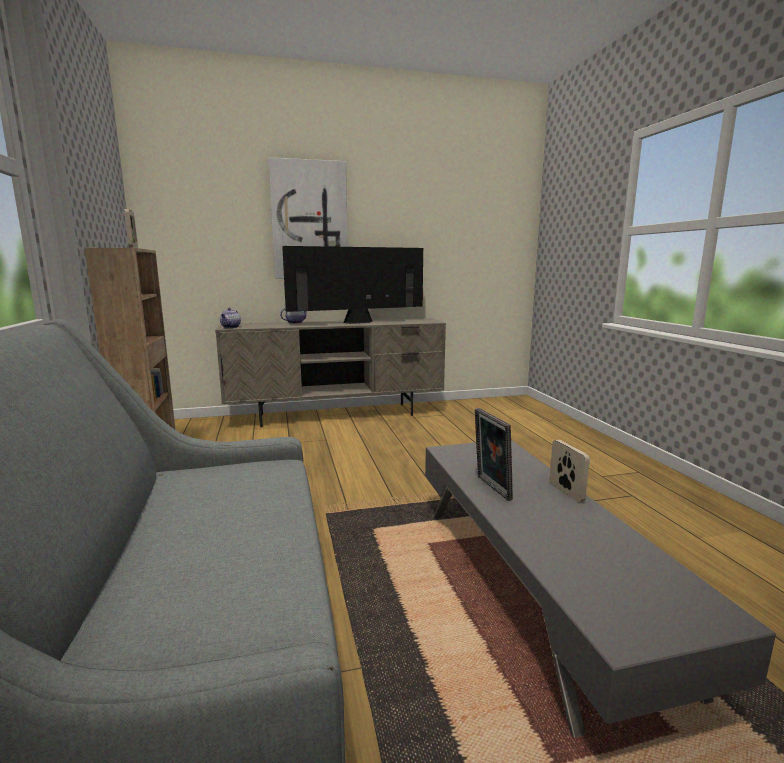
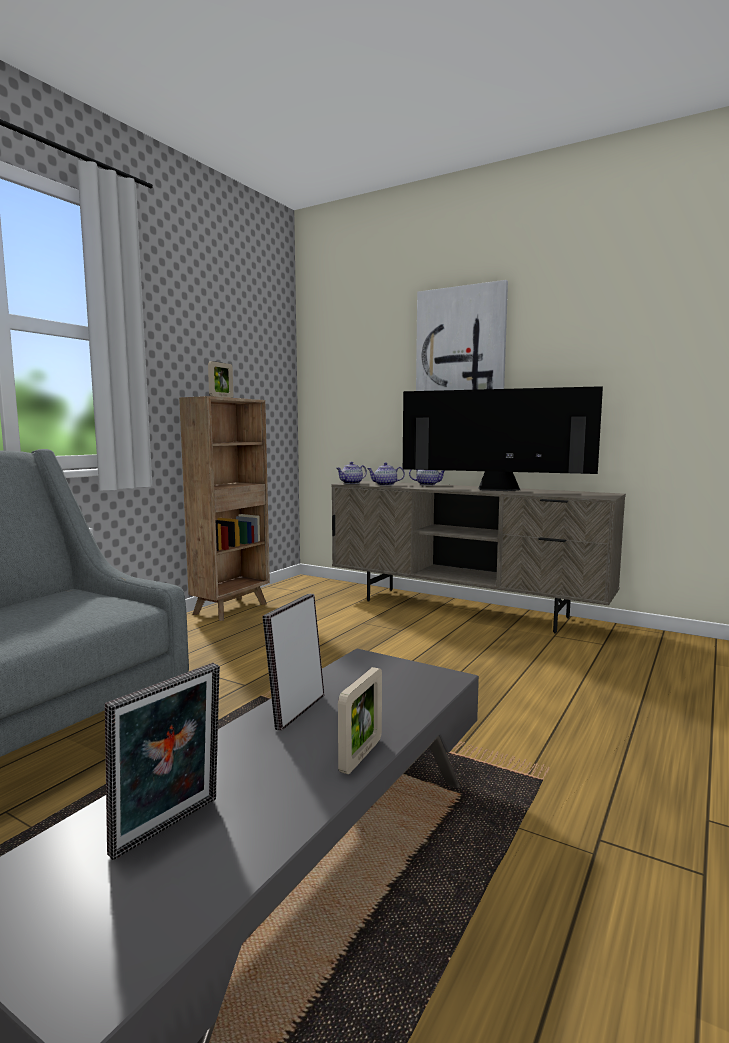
camera: 45 degrees right, 5 degrees down
(265, 326) = (385, 485): none -> teapot
(593, 560) = (170, 829): none -> picture frame

